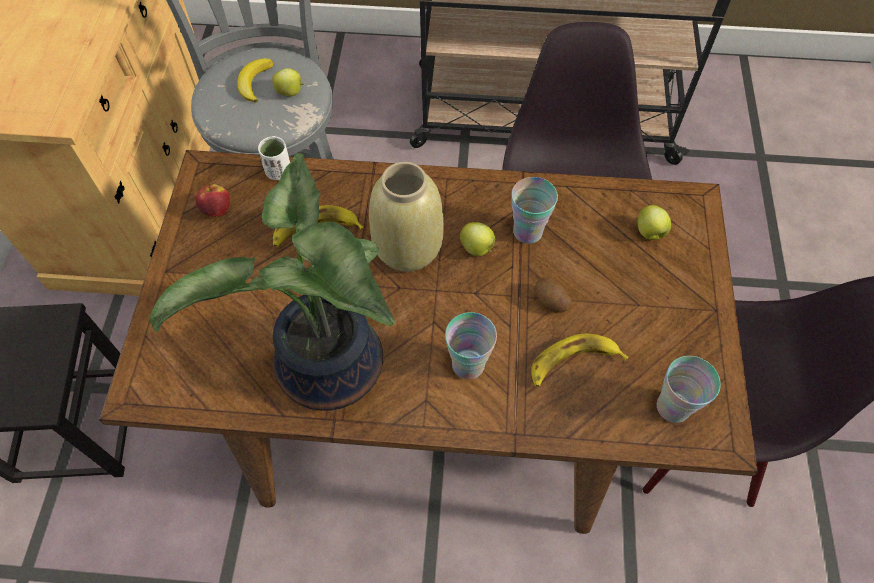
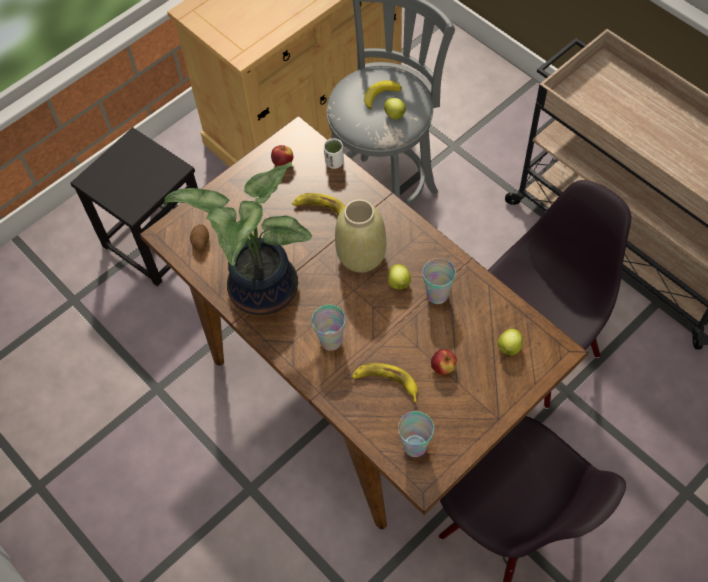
camera: 45 degrees right, 0 degrees up
(550, 301) = (408, 342): potato -> potato (200, 241)
(611, 300) = (443, 367): none -> apple

